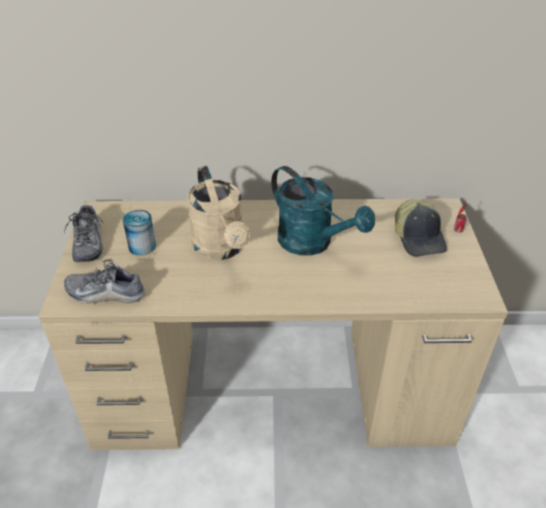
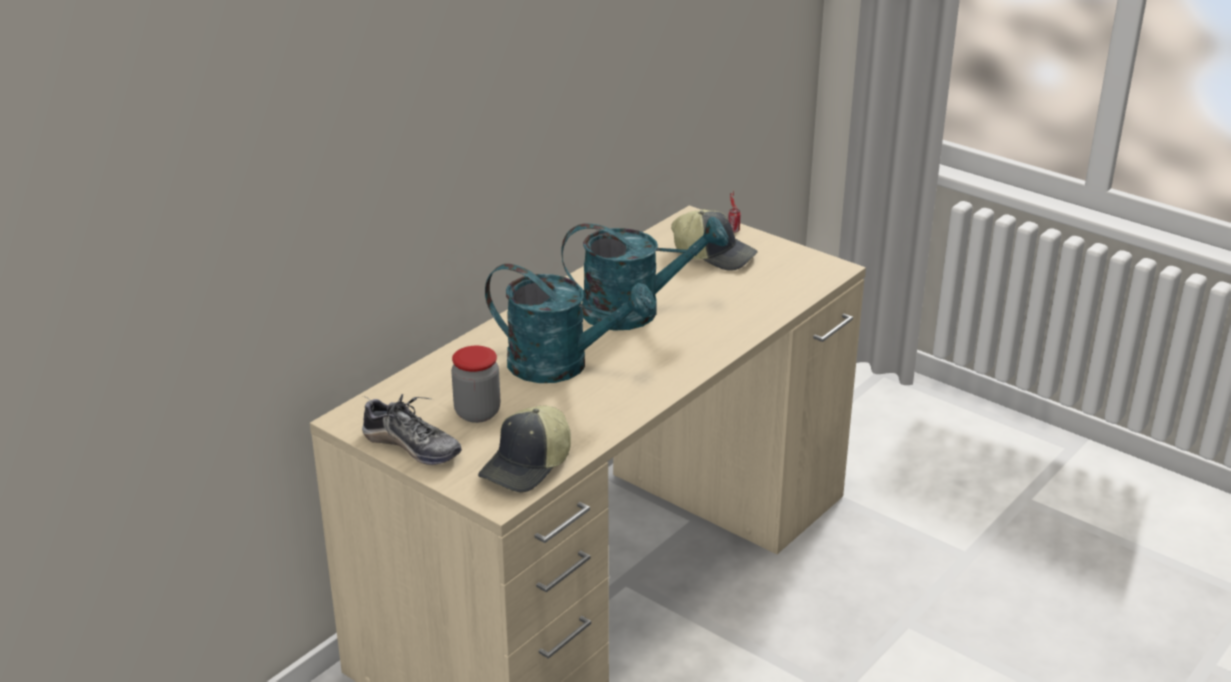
camera: 50 degrees left, 10 degrees down
(105, 293) = (528, 466): shoe -> cap
(142, 246) = (477, 413): can -> jar
(222, 249) = (562, 365): beige watering can -> turquoise watering can

